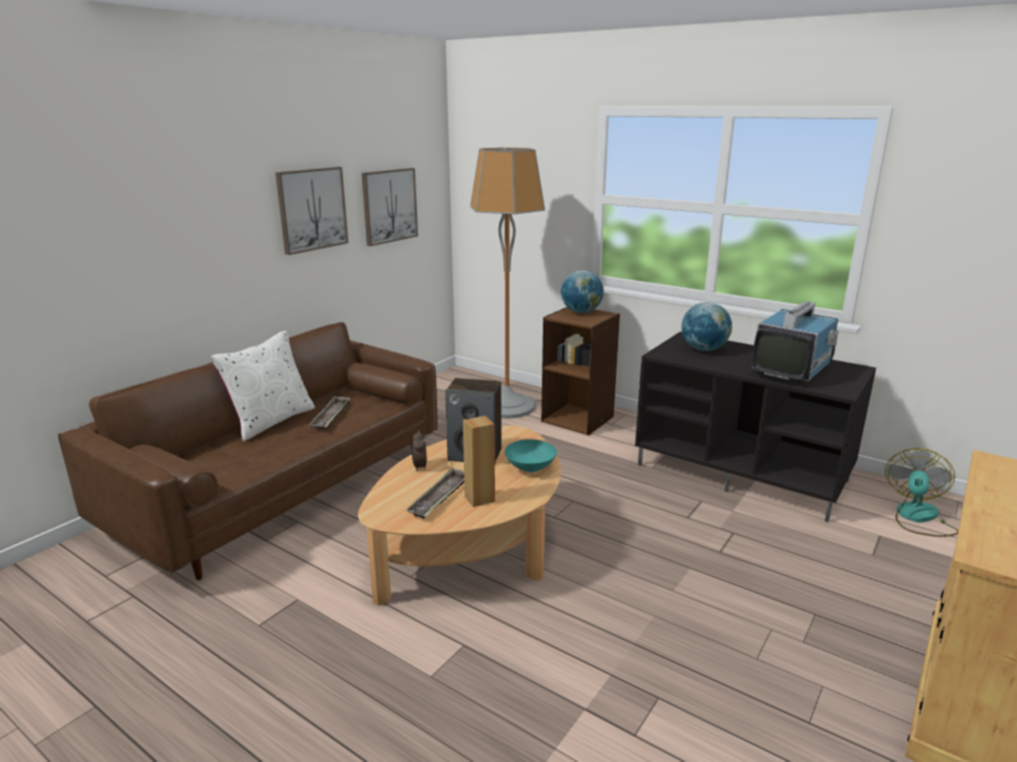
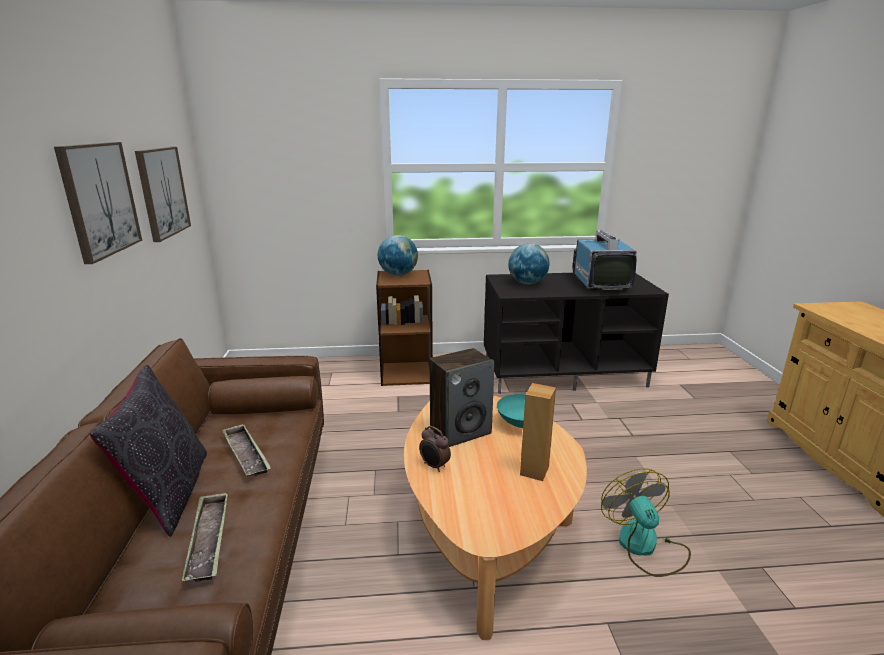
camera: 40 degrees left, 0 degrees up
(271, 421) = (169, 492): white pillow -> black pillow
(440, 497) = (502, 487): tray -> tray (209, 540)
(507, 406) = (334, 382): floor lamp -> none
(917, 518) = (678, 366): fan -> fan (644, 547)

